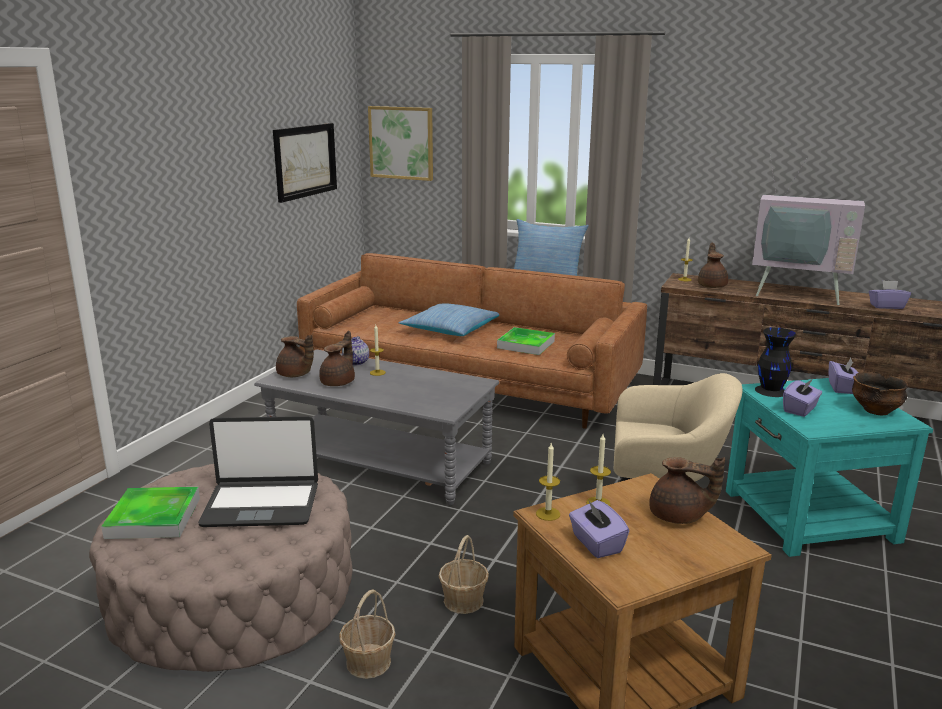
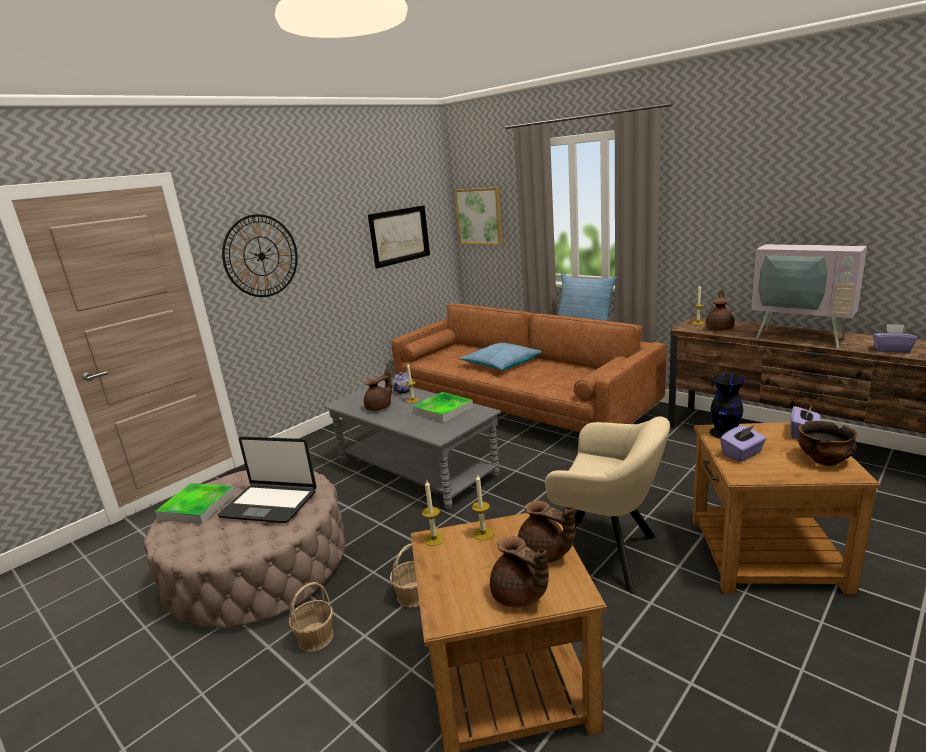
camera: 20 degrees right, 0 degrees up
(152, 177) = (261, 256): none -> wall clock
(295, 375) = (354, 400): brown teapot -> brown teapot (519, 596)
(526, 344) = (552, 378): tray -> tray (443, 410)
(596, 544) = (452, 573): purple tissue box -> none
(809, 515) = (765, 553): turquoise side table -> brown side table

